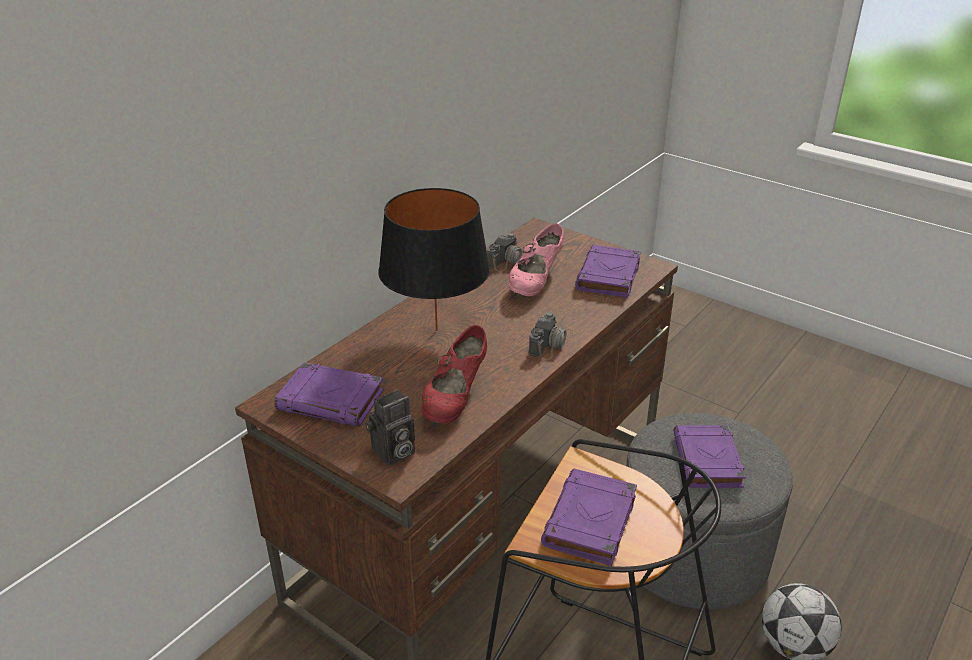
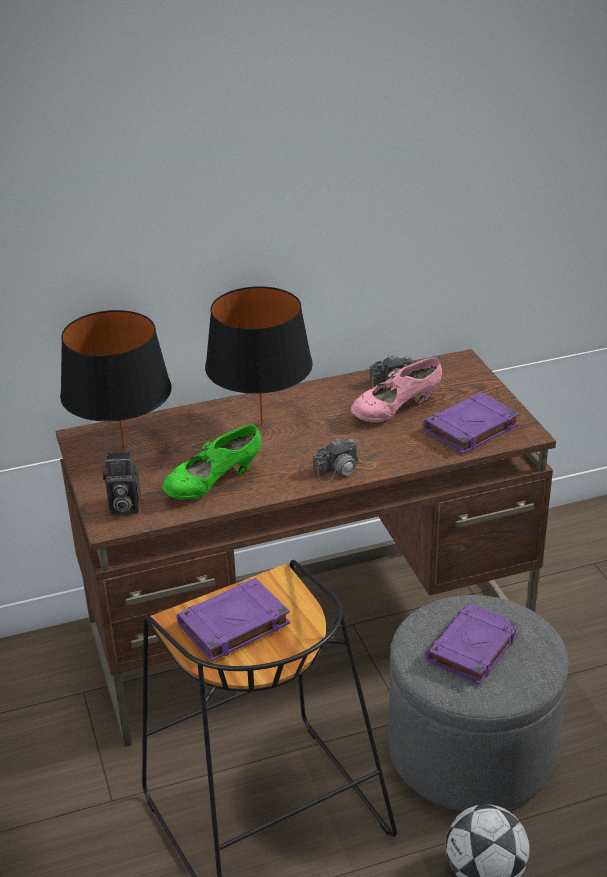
camera: 35 degrees right, 0 degrees up
(332, 401) = (123, 451): purple book -> black table lamp
(455, 398) = (213, 484): red shoe -> green shoe

